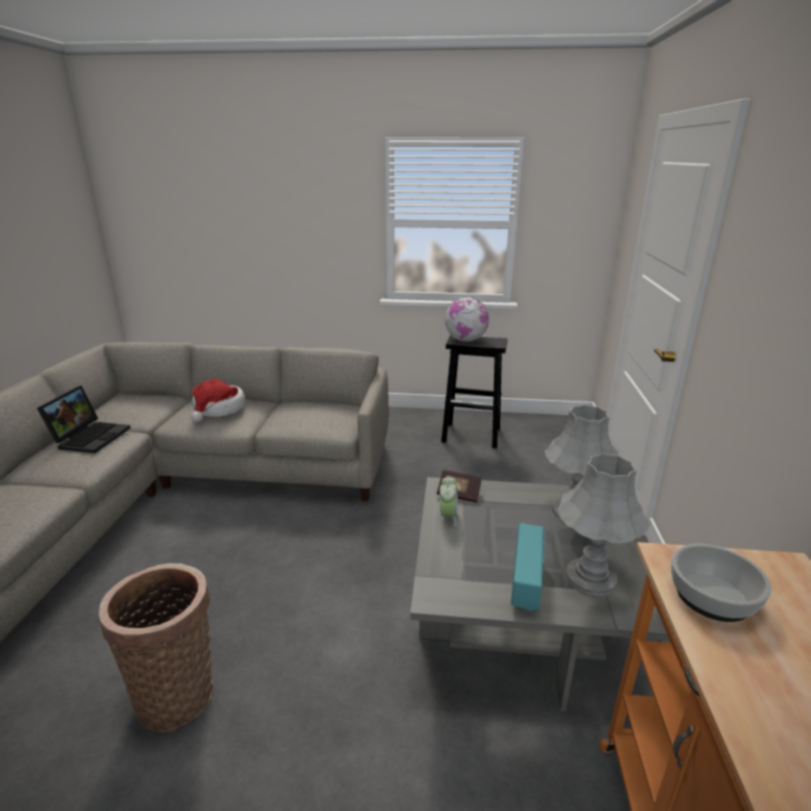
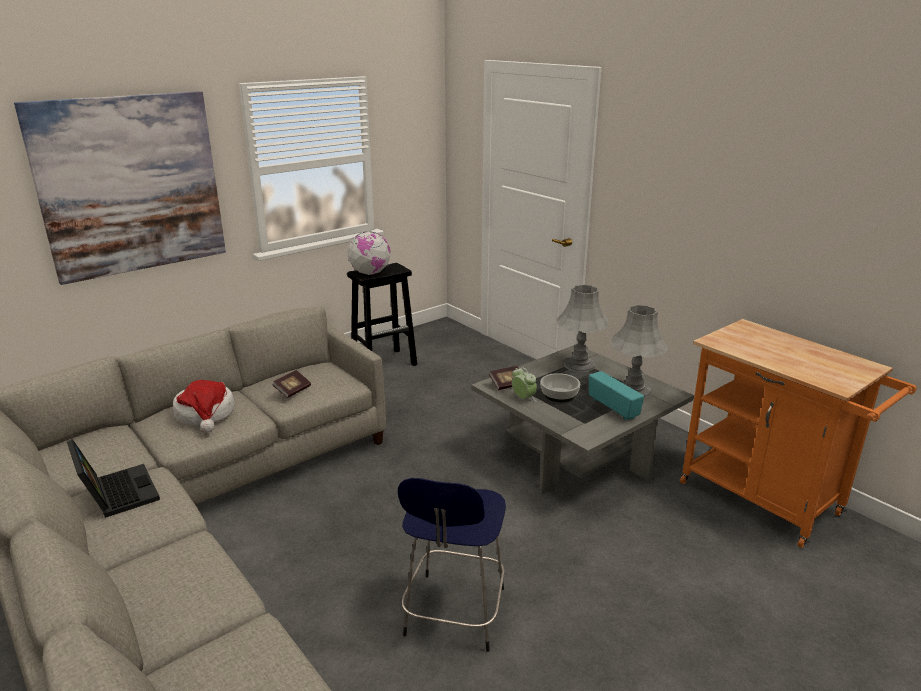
camera: 45 degrees left, 0 degrees up
(177, 693) = (454, 614): basket -> blue stool
(283, 219) = (131, 185): none -> picture
(291, 417) = (292, 390): none -> book
(712, 596) = (744, 346): bowl -> bowl (559, 395)

